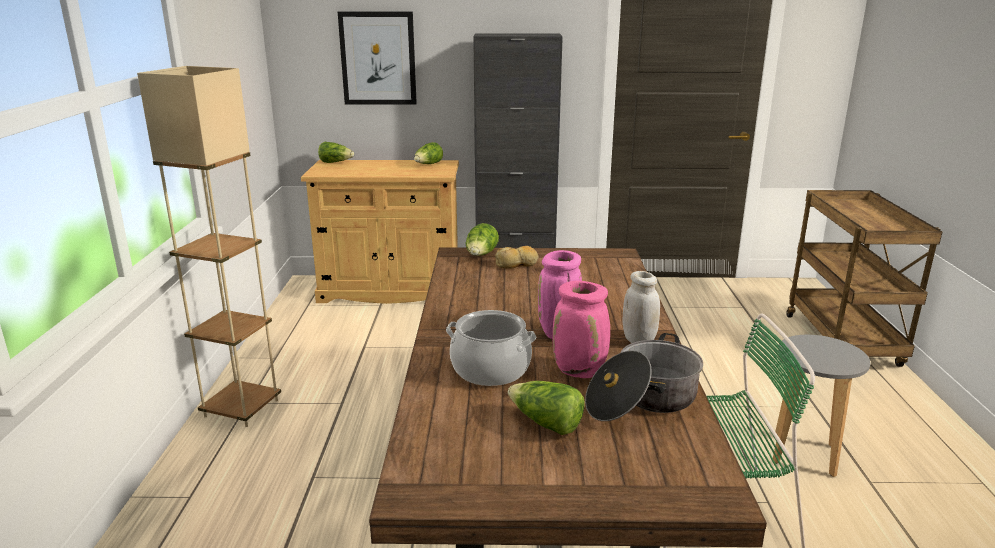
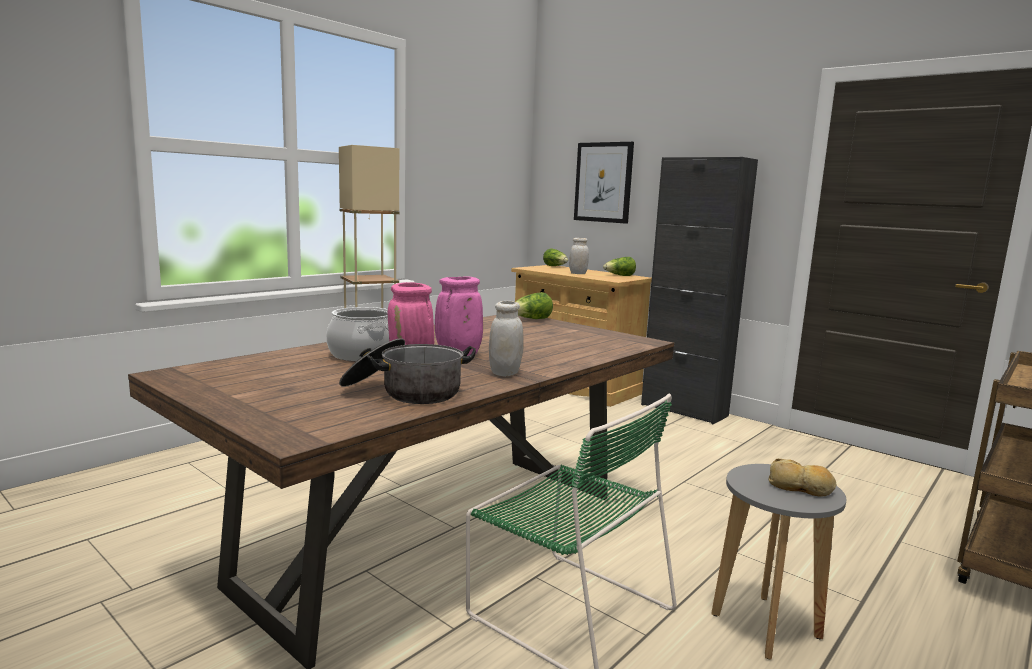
camera: 40 degrees right, 10 degrees down
(387, 171) = (578, 273): none -> white jar
(517, 264) = (543, 327): bread -> bread (800, 487)
(546, 423) = (314, 379): lettuce -> none

